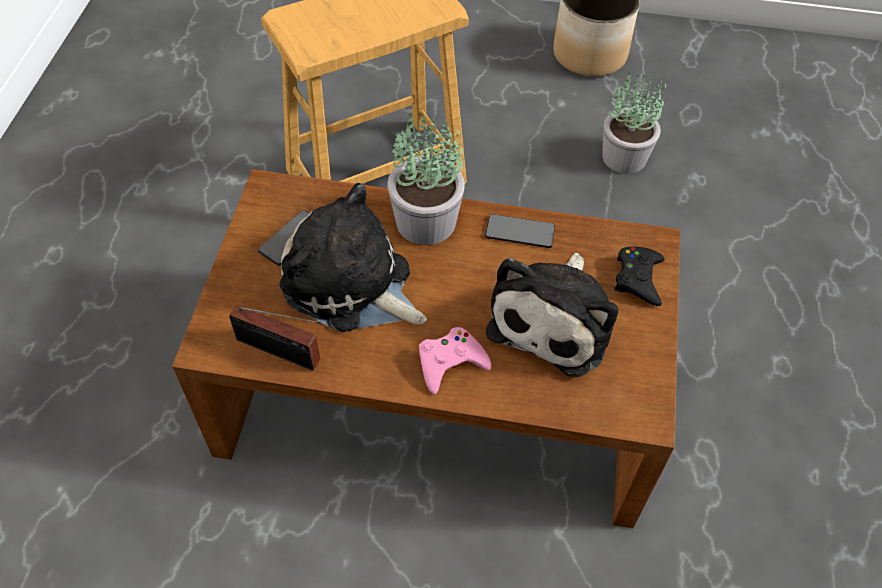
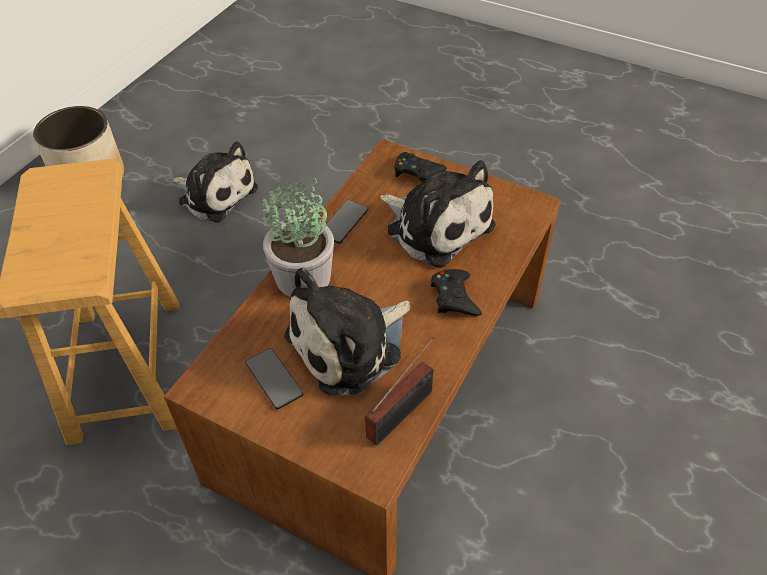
camera: 70 degrees left, 5 degrees down
(450, 362) = (454, 297): pink game controller -> black game controller
(625, 156) = (215, 194): potted plant -> plush toy

